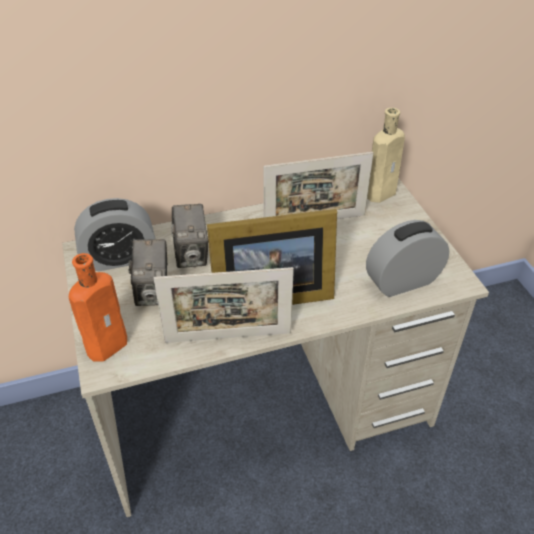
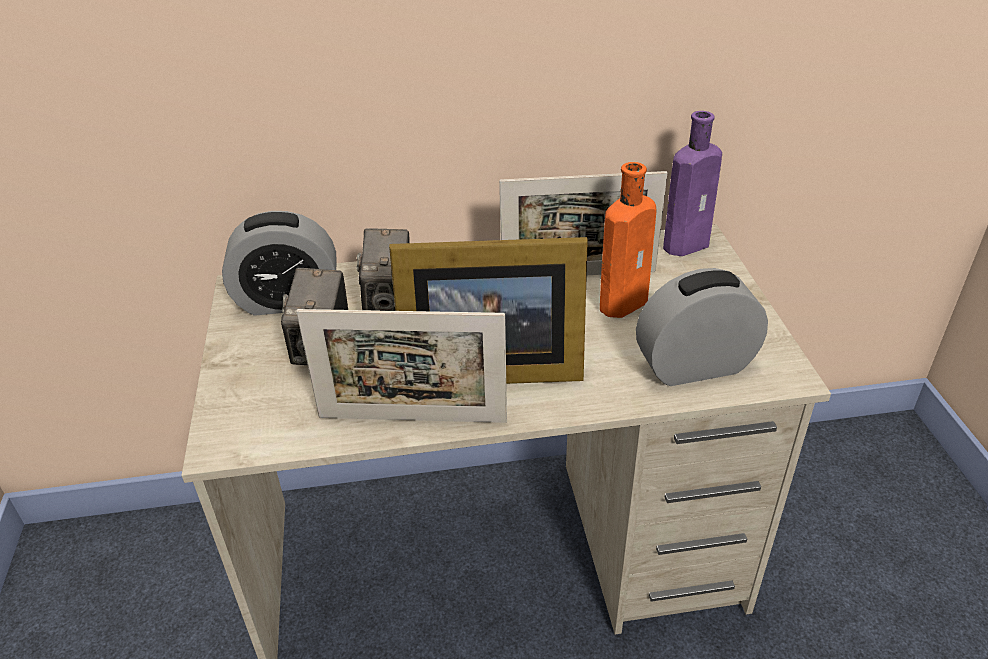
camera: 10 degrees right, 5 degrees down
(110, 344) = (241, 412): orange bottle -> orange bottle (625, 301)
(382, 193) = (688, 244): beige bottle -> purple bottle

